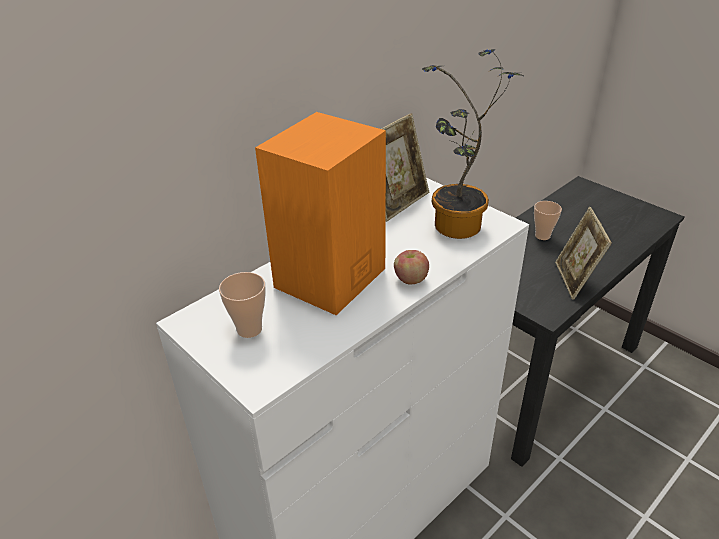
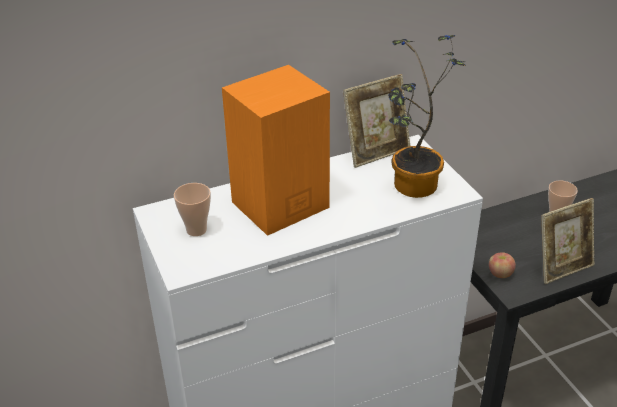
camera: 20 degrees right, 0 degrees up
(410, 279) = (344, 221): apple -> apple (500, 274)
(575, 280) = (562, 267): picture frame -> picture frame turned 135 degrees counterclockwise

